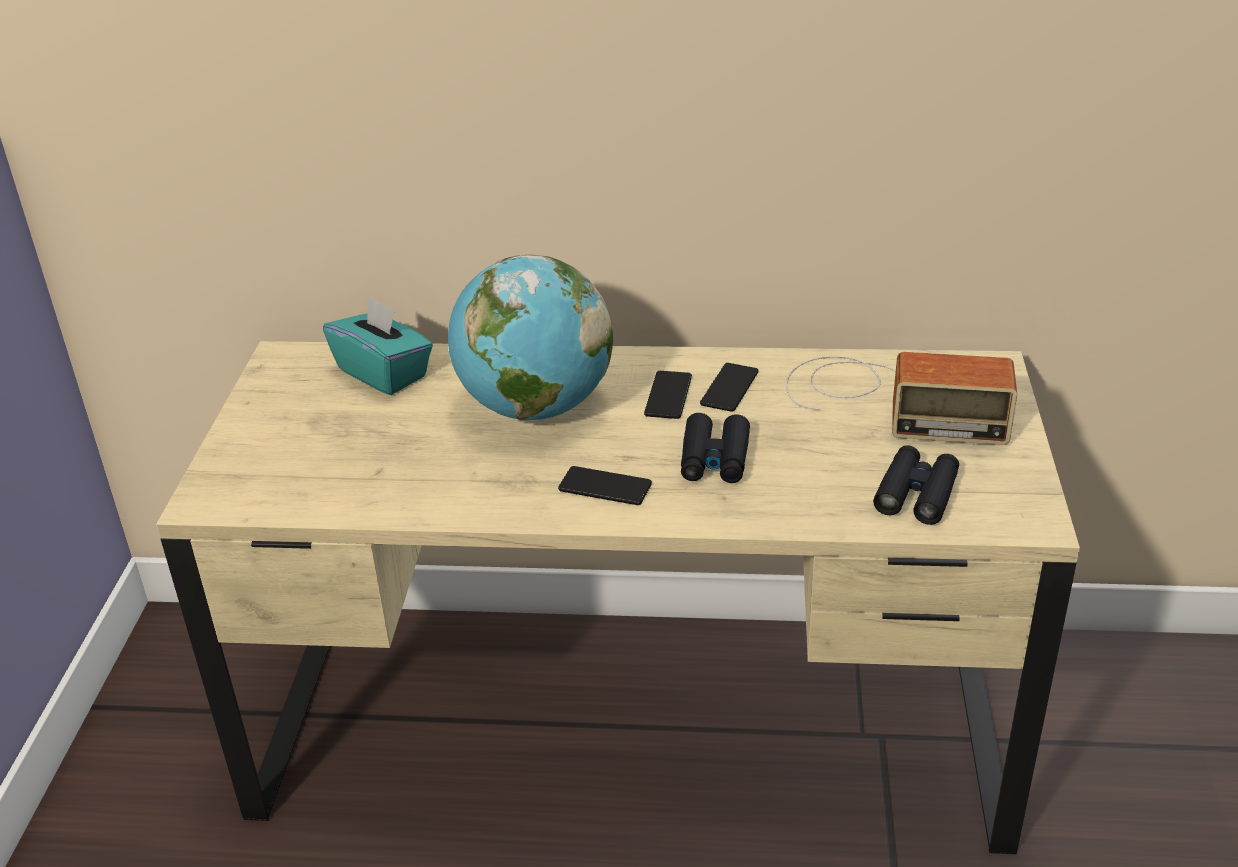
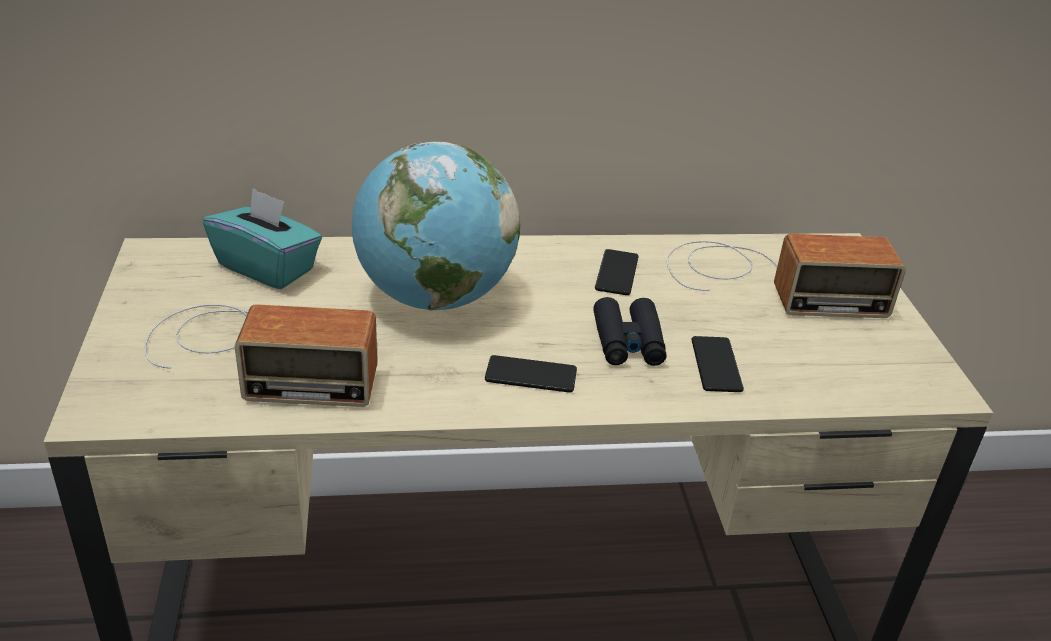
camera: 15 degrees left, 0 degrees up
(352, 457) = (255, 355): none -> radio
(668, 396) = (561, 282): phone -> phone (716, 365)
(916, 494) = (828, 368): black binoculars -> none

